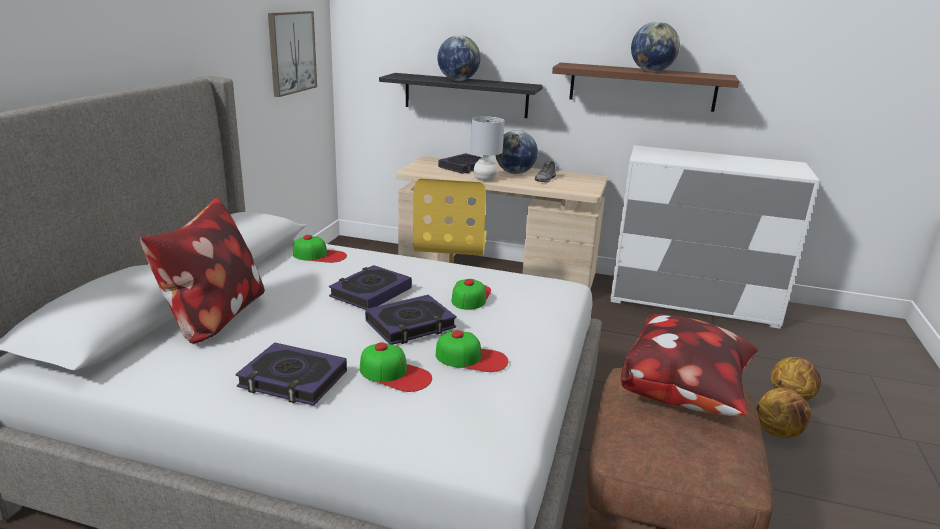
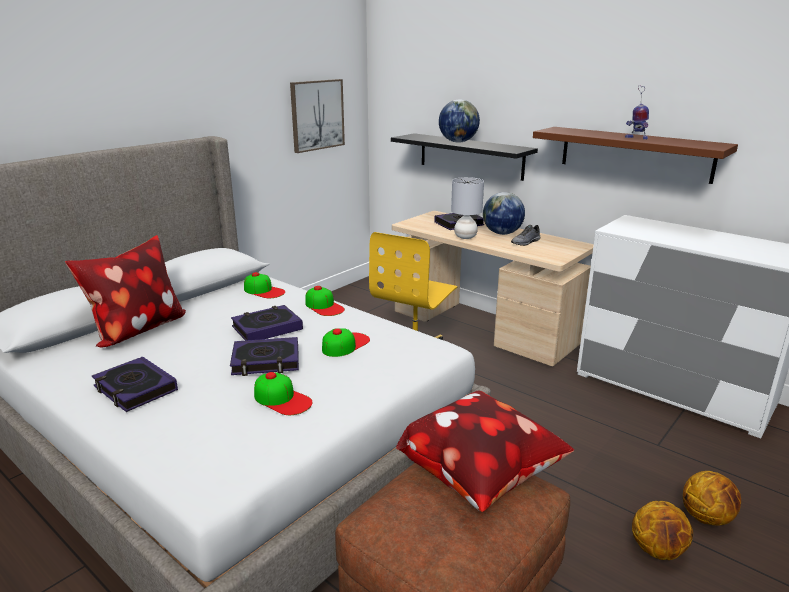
camera: 25 degrees right, 0 degrees up
(395, 374) = (206, 399): cap -> cap (324, 306)
(651, 71) = (636, 138): globe -> toy robot

